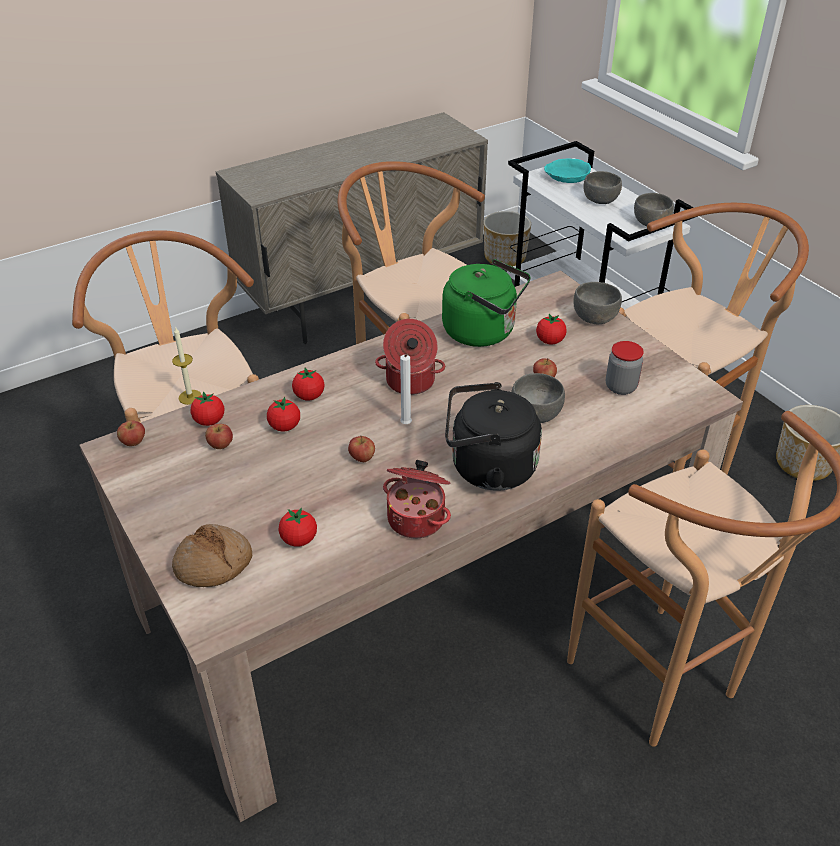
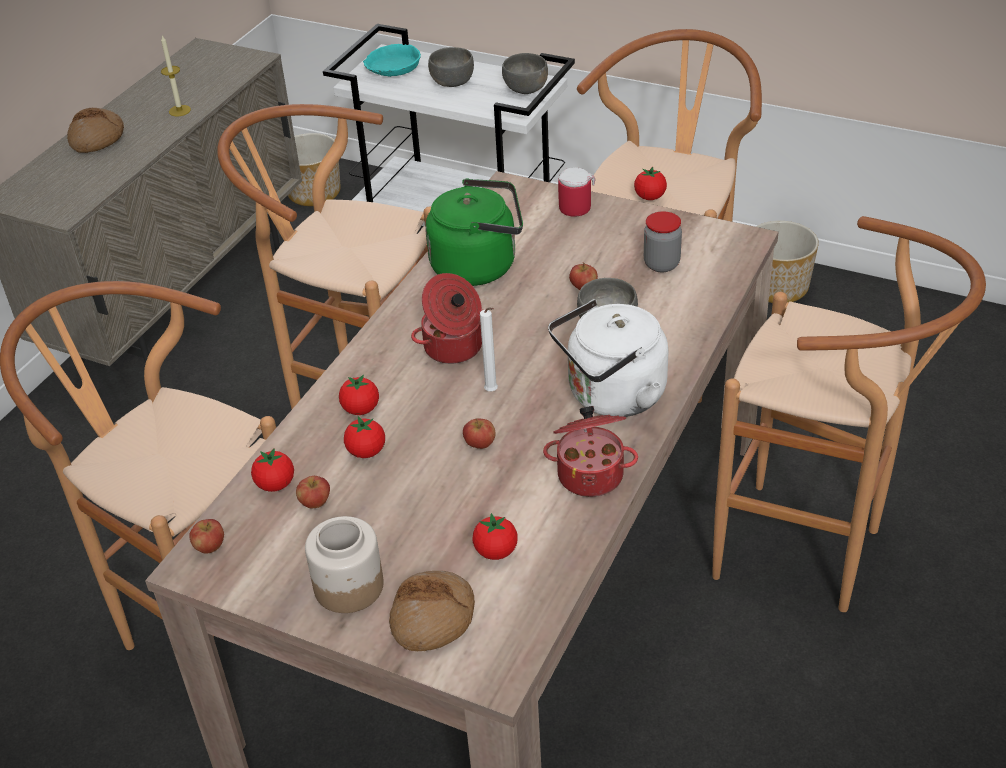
camera: 30 degrees left, 0 degrees up
(185, 512) = (348, 586): none -> jar
(190, 397) = (203, 476): candle -> candle (179, 110)
(322, 156) = (97, 139): none -> bread
(487, 468) = (611, 396): black kettle -> white kettle
(550, 341) = (554, 247): tomato -> tomato (650, 197)
(594, 317) = (574, 206): grey bowl -> mug

